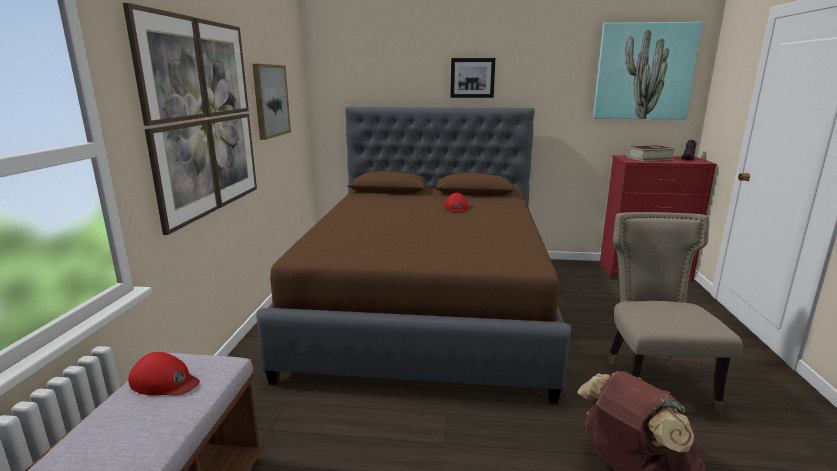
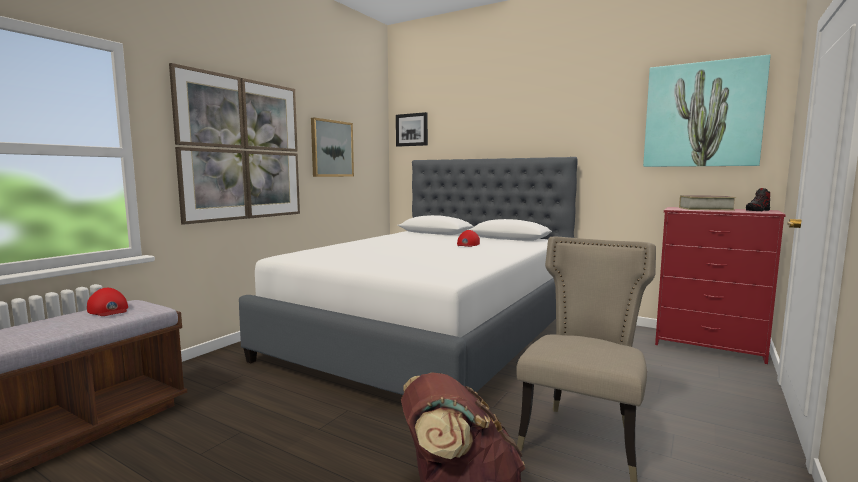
camera: 25 degrees right, 10 degrees down
(427, 306) = (429, 336): brown bed -> white bed
(472, 78) = (520, 131): picture -> picture (412, 130)

